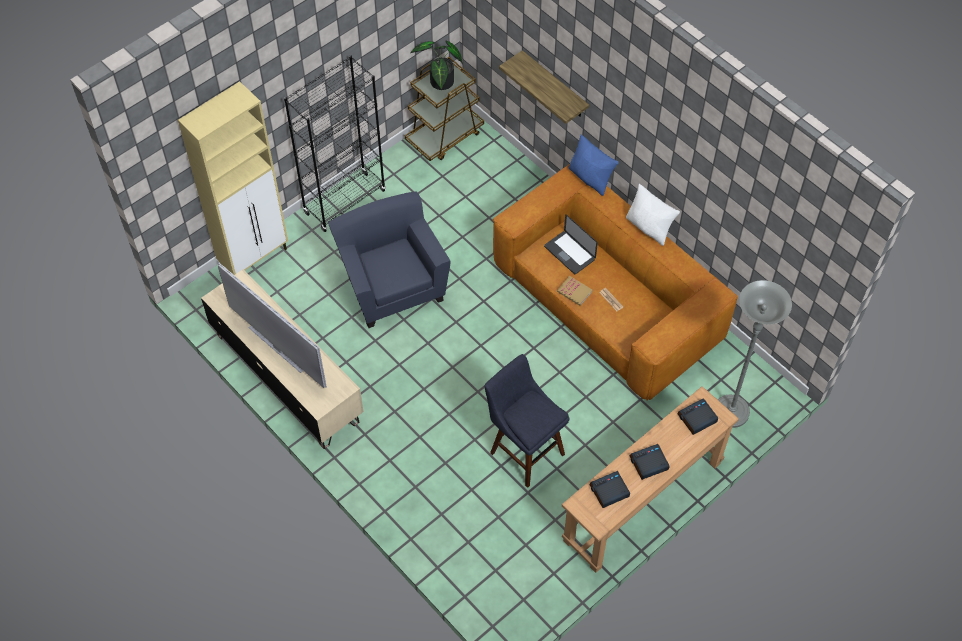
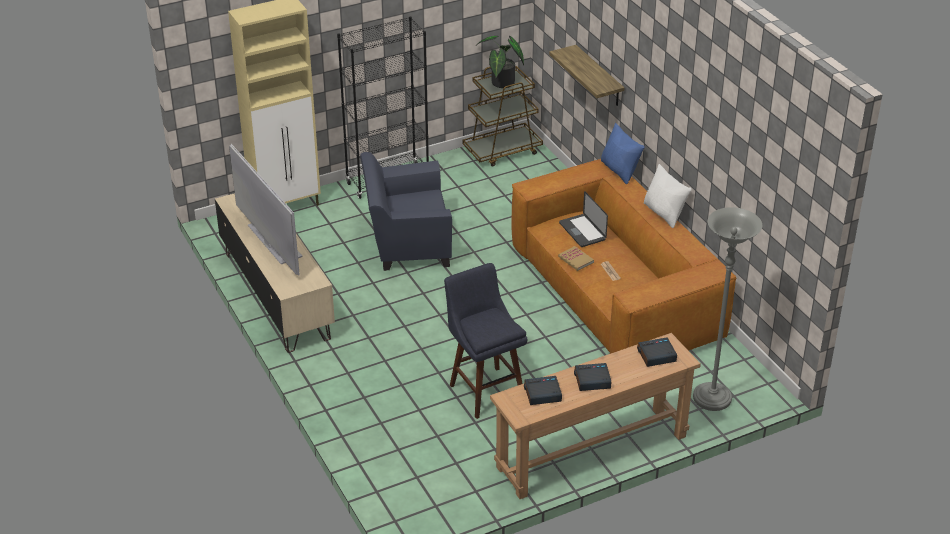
camera: 15 degrees right, 20 degrees down
(392, 285) = (406, 246): blue armchair -> blue armchair turned 90 degrees counterclockwise

